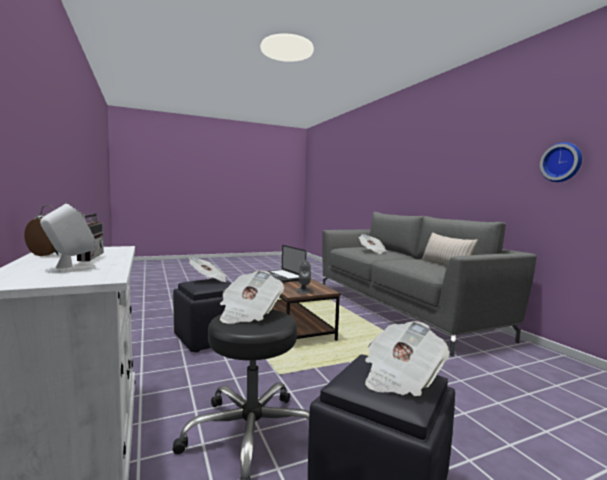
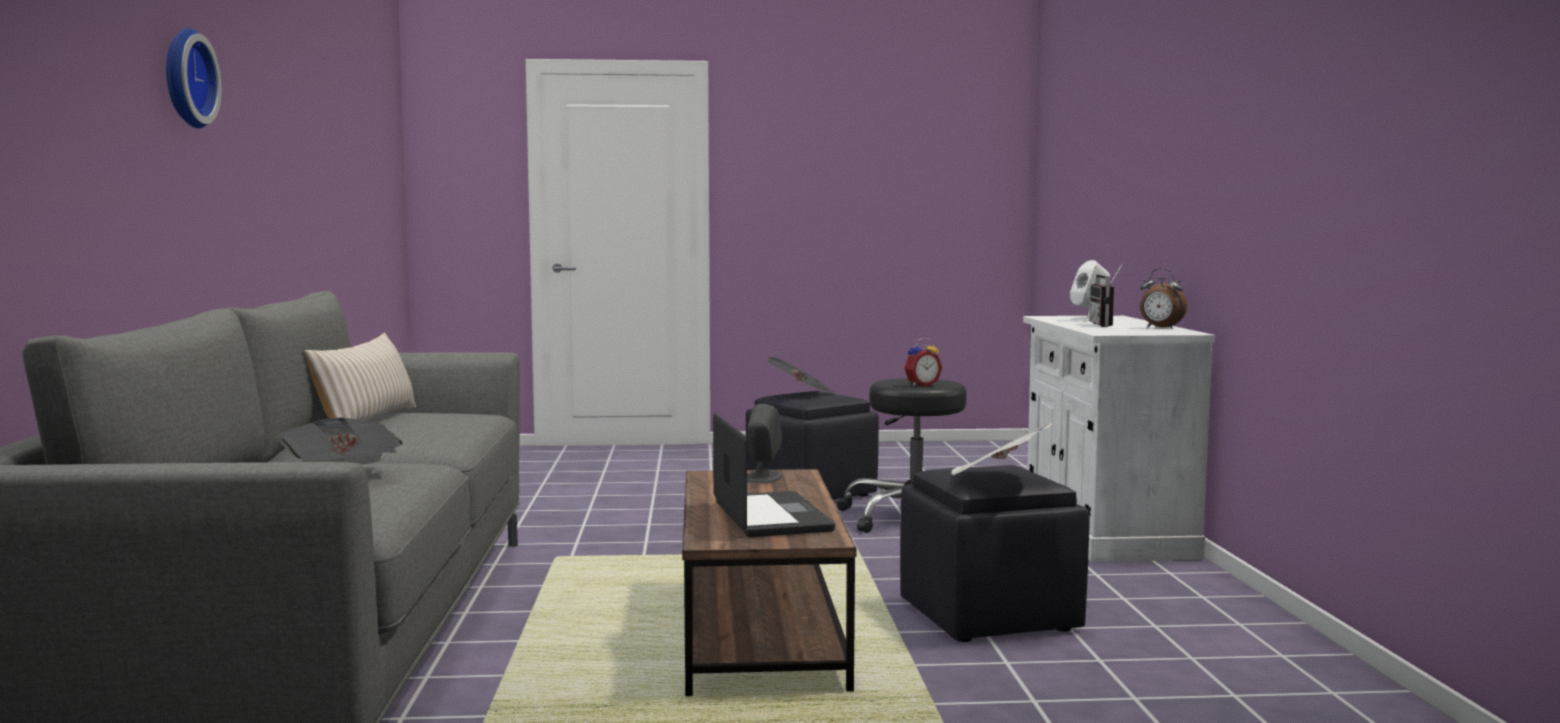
camera: 160 degrees left, 0 degrees up
(249, 314) = (921, 385): newspaper -> alarm clock
(562, 162) = (279, 160): wall clock -> wall clock (184, 78)

